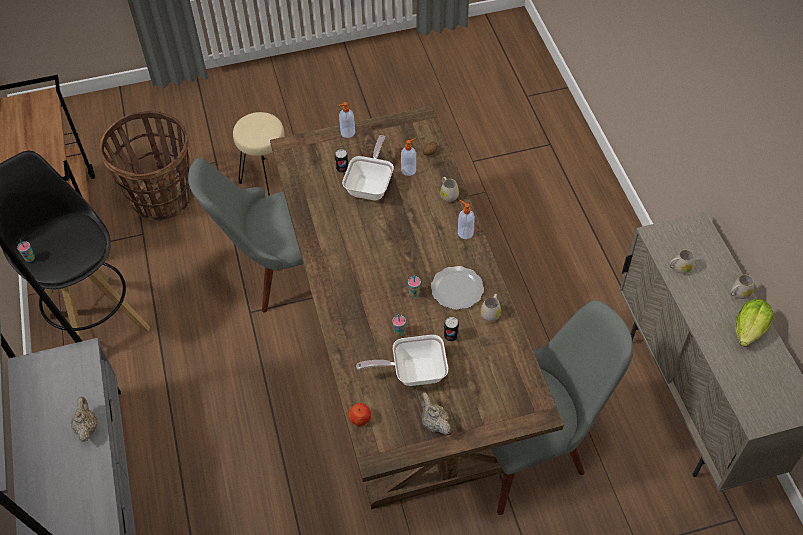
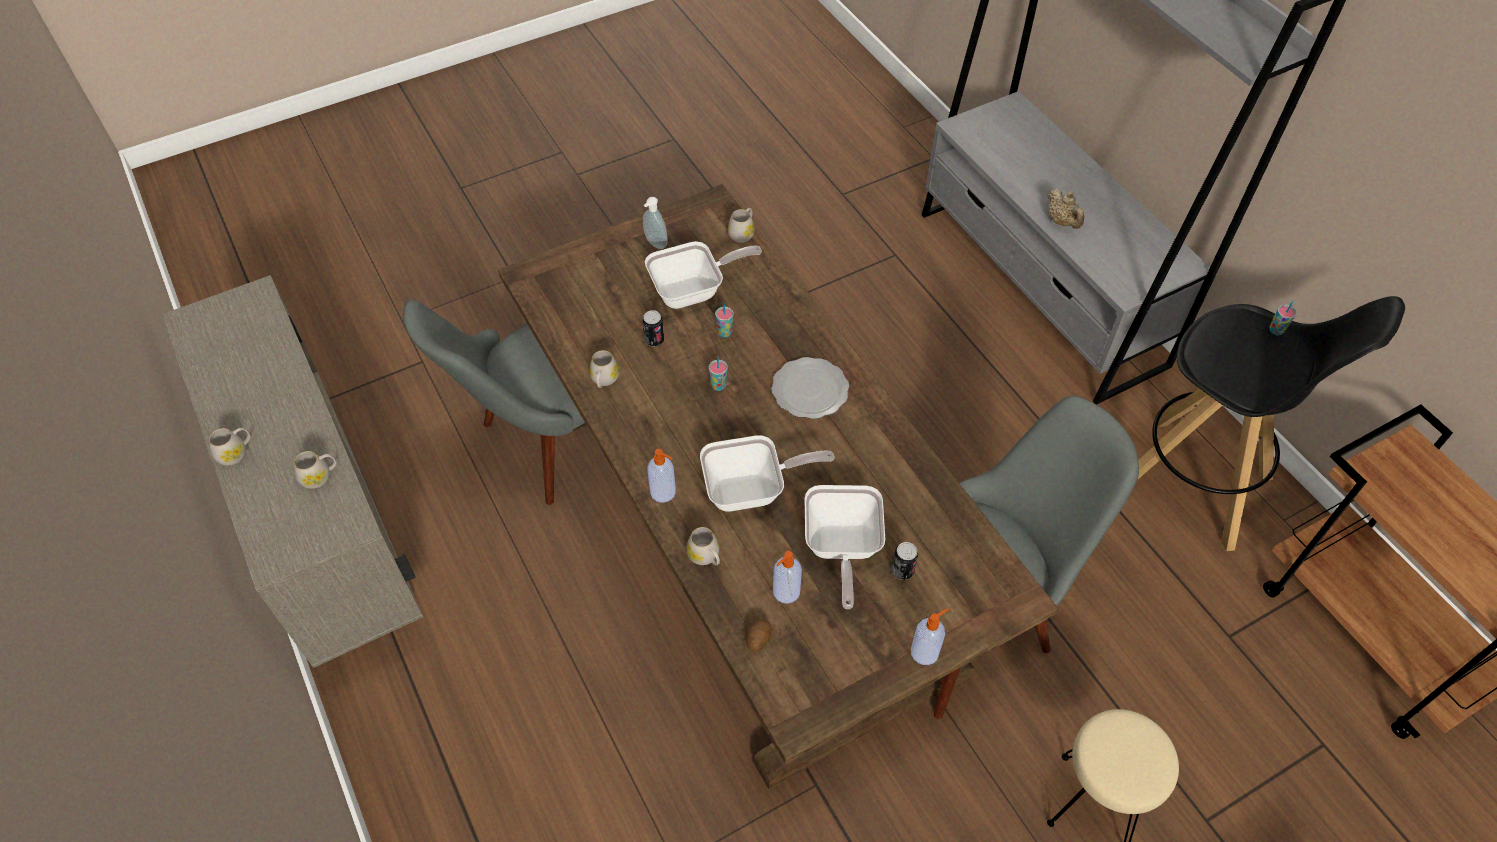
camera: 165 degrees right, 0 degrees up
(162, 197) = (1249, 715): basket -> none
(360, 418) = (742, 233): apple -> white mug
(411, 224) = (752, 490): none -> frying pan
(434, 422) = (654, 244): beige teapot -> soap dispenser
(456, 288) = (659, 403): plate -> plate (810, 391)
(749, 330) = (234, 402): lettuce -> none

